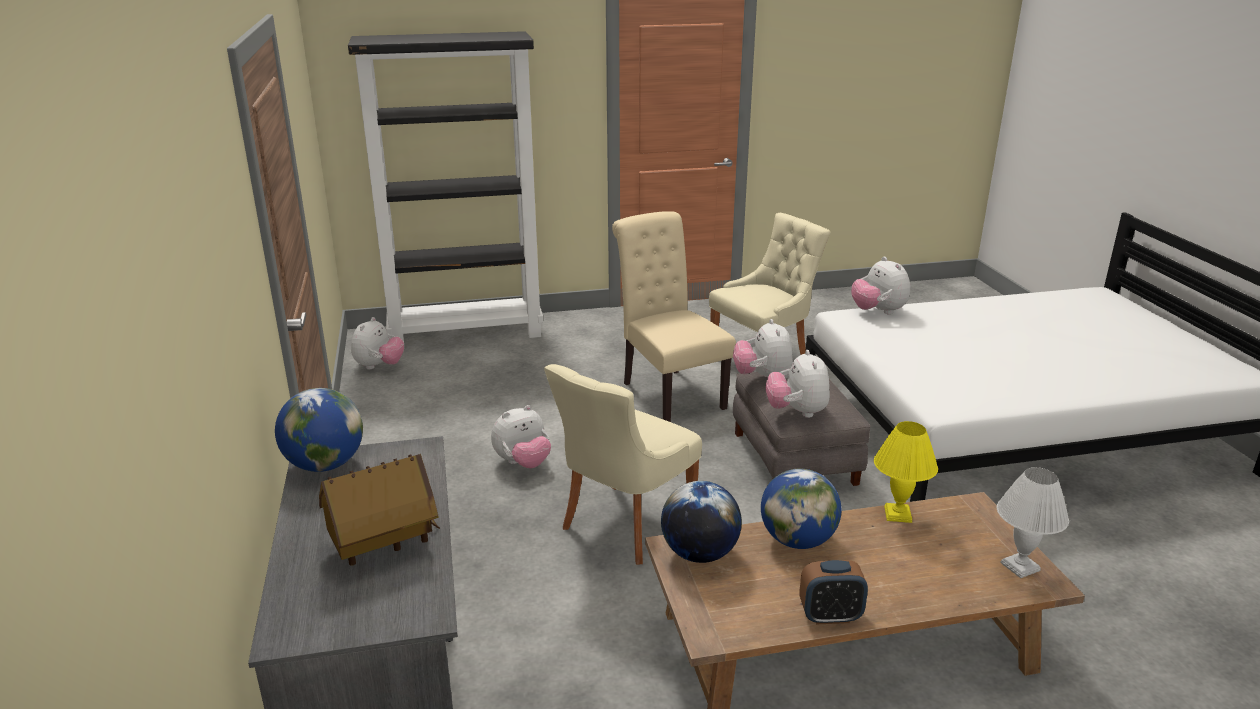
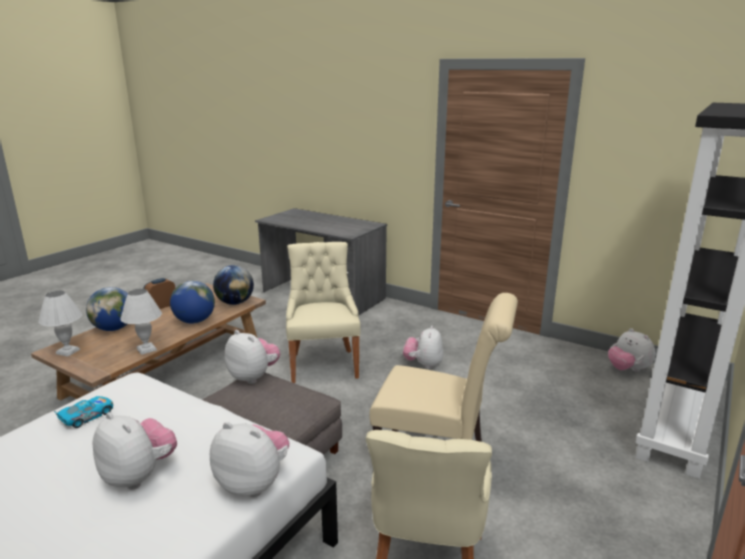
camera: 135 degrees right, 5 degrees down
(325, 465) = (368, 225): globe -> globe (114, 328)
(384, 545) = (306, 222): toy house -> none
(762, 377) = (308, 393): plush toy -> plush toy (139, 476)
(897, 514) = (147, 349): yellow table lamp -> white table lamp
(991, 391) = (87, 416): none -> toy car

